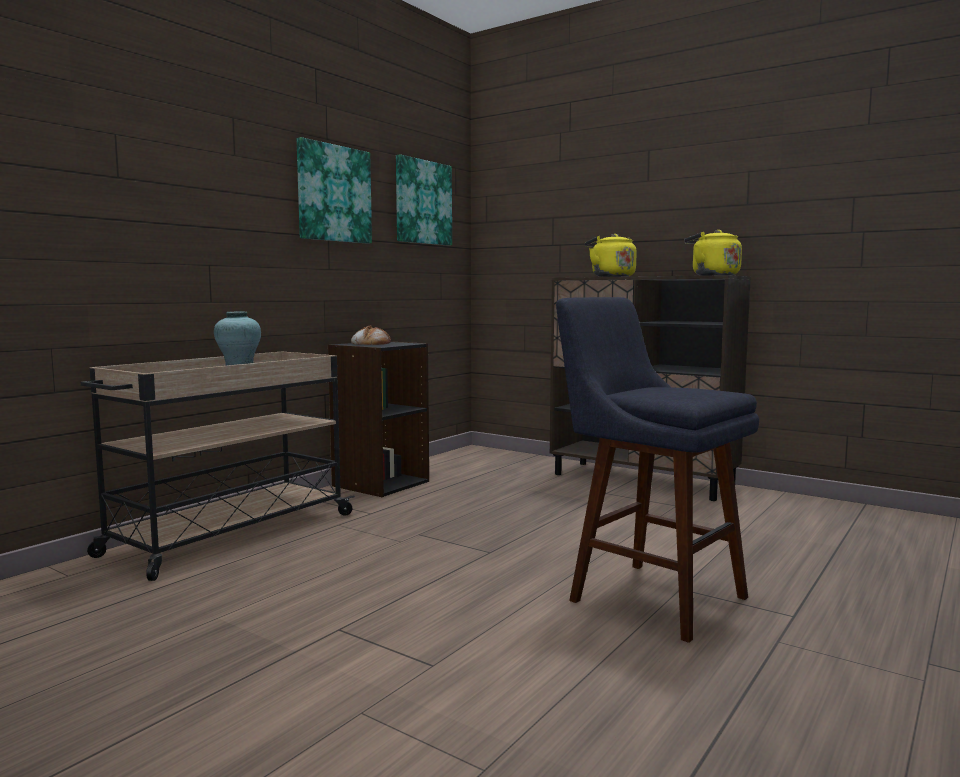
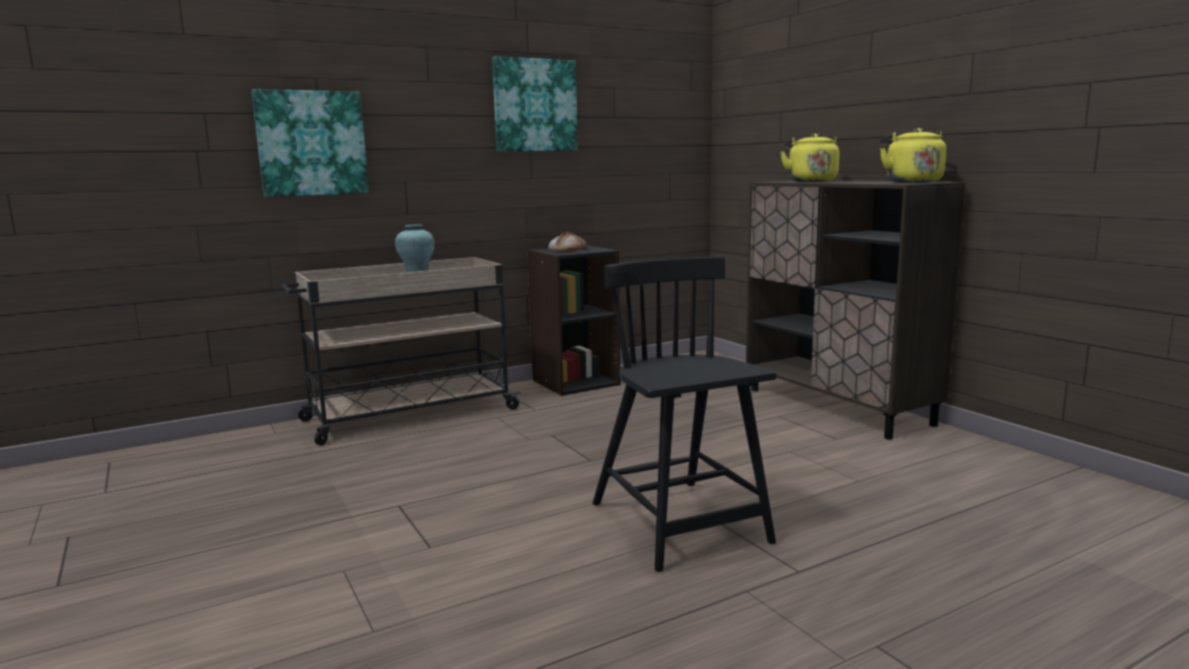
camera: 25 degrees right, 5 degrees up
(422, 202) = (645, 103): picture -> picture (311, 143)
(648, 595) = (680, 524): blue stool -> black chair

